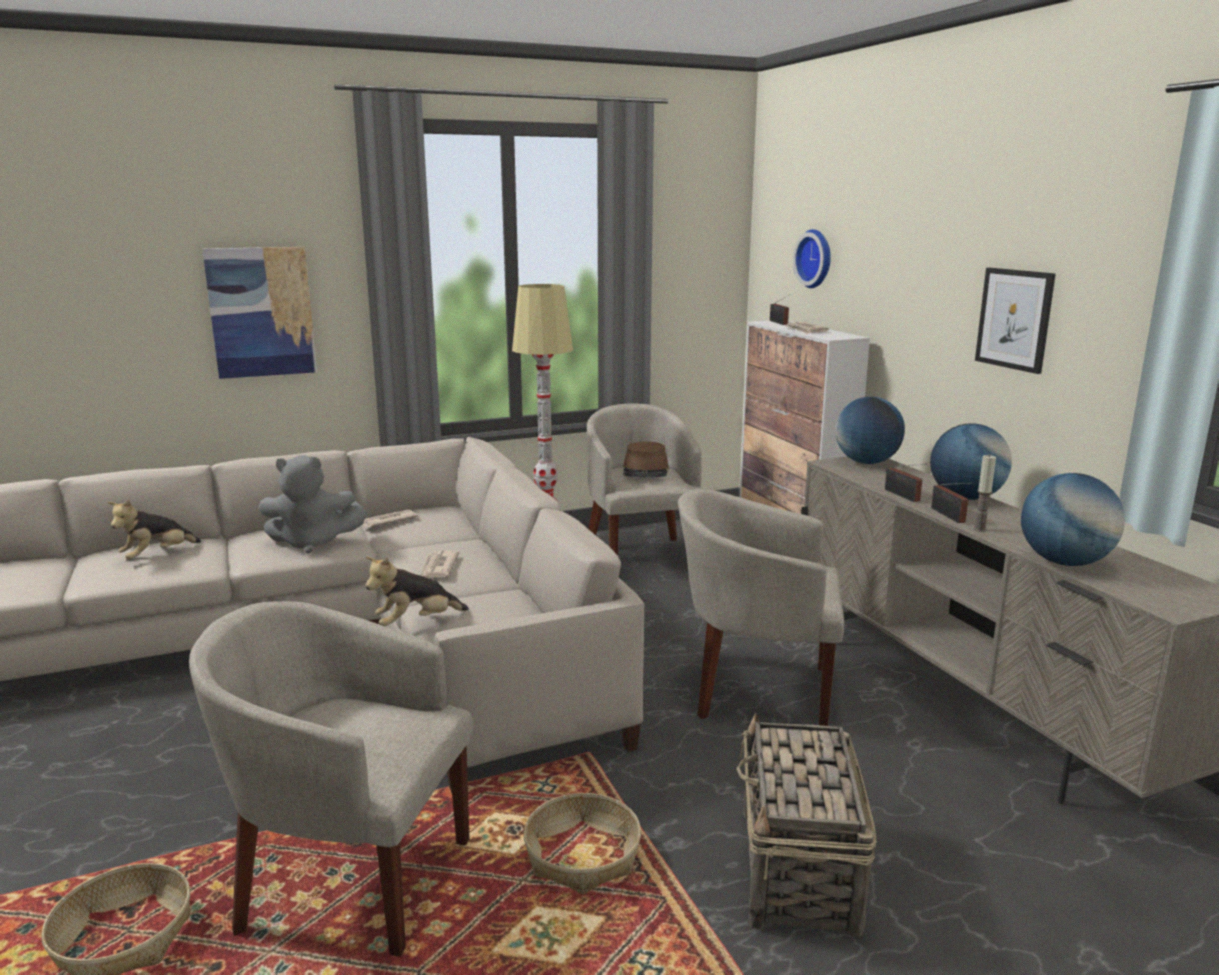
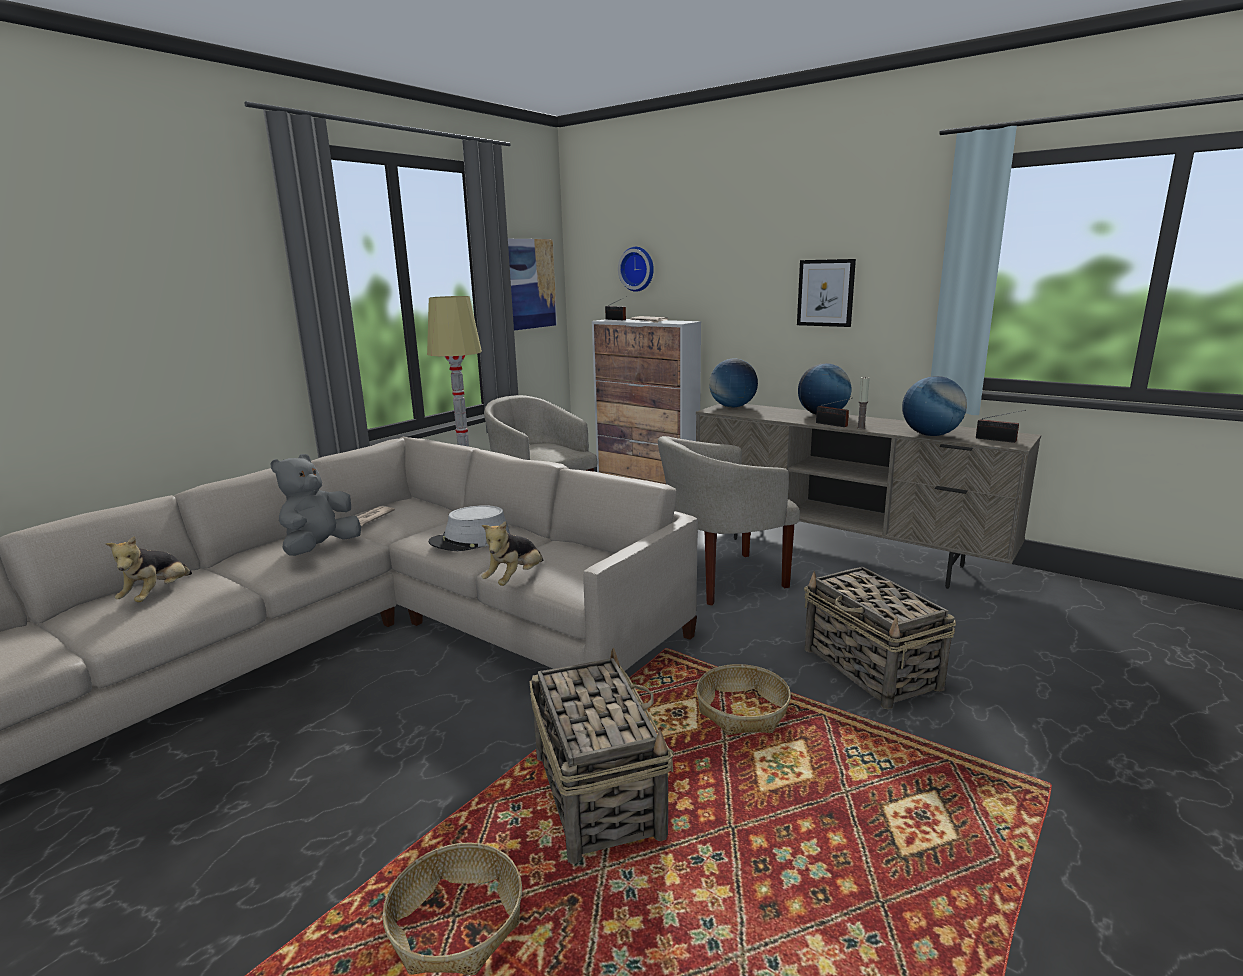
camera: 30 degrees left, 0 degrees up
(261, 312) = (185, 334): picture -> picture (530, 284)
(312, 543) = (320, 548): grey plush toy -> grey plush toy turned 150 degrees clockwise
(349, 877) = (597, 792): beige armchair -> basket
(438, 567) = (470, 540): newspaper -> grey hat
(646, 471) = (541, 446): brown hat -> none
(903, 496) = (789, 419): radio -> radio (998, 440)

